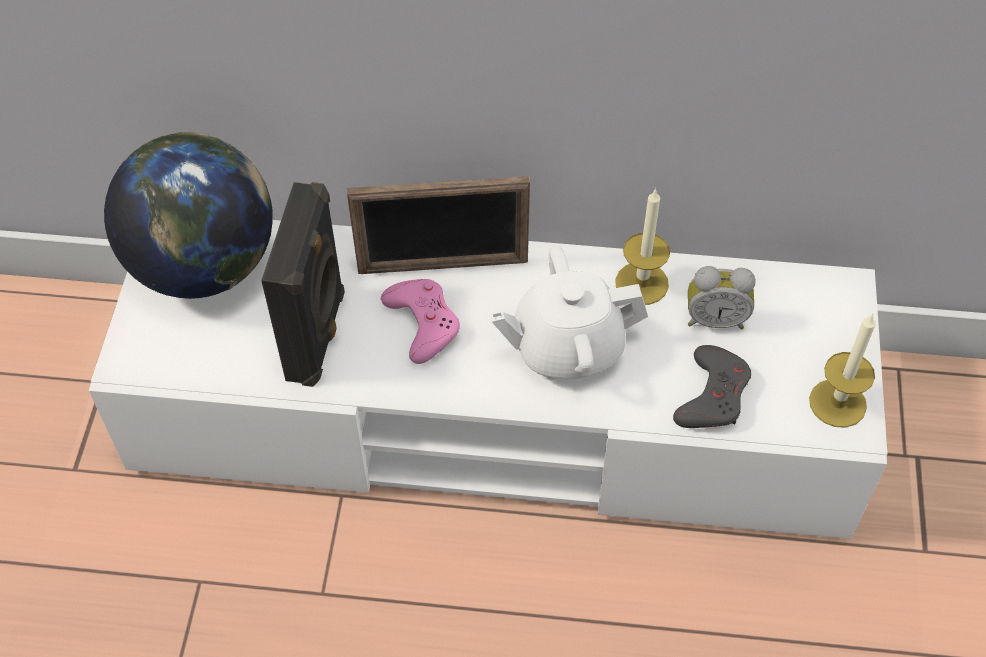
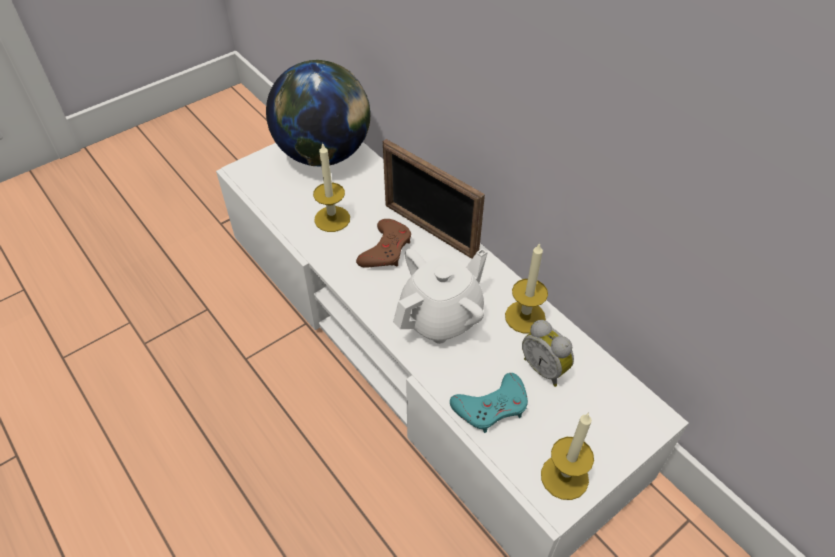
camera: 45 degrees right, 5 degrees down
(318, 336) = (332, 219): black speaker -> candle
(423, 323) = (386, 249): pink game controller -> brown game controller
(566, 348) = (441, 317): white teapot -> white teapot turned 105 degrees clockwise
(712, 395) = (491, 406): grey game controller -> turquoise game controller

